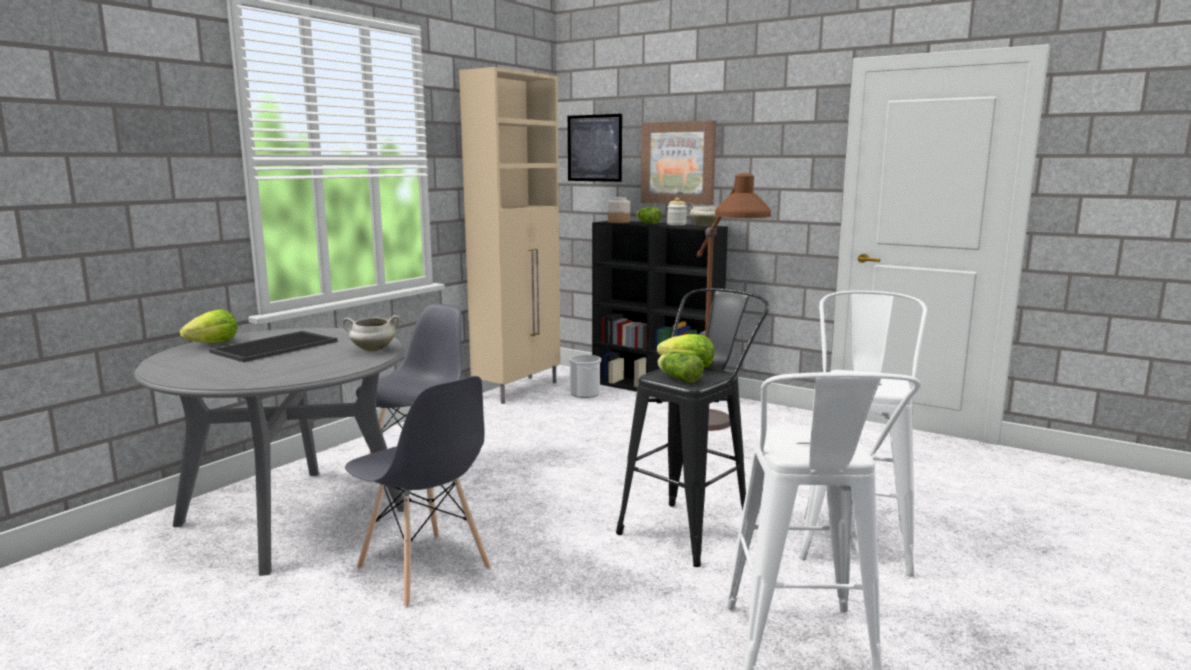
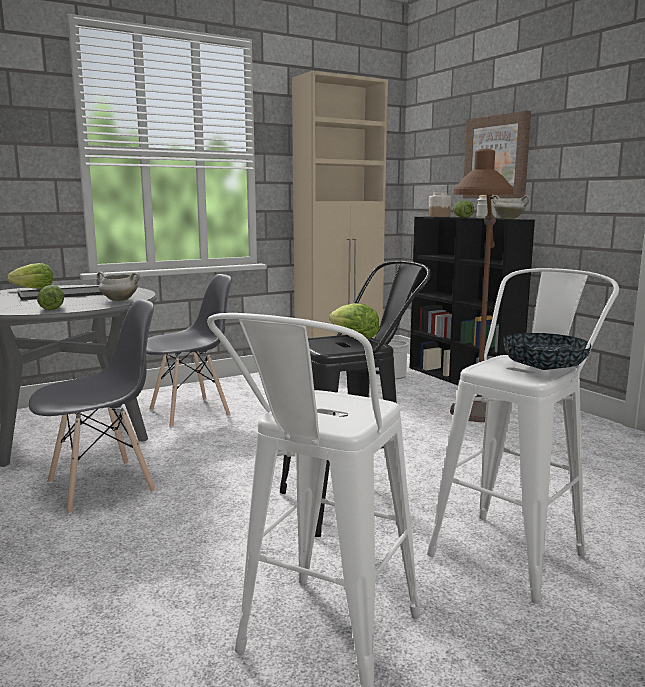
camera: 25 degrees right, 0 degrees up
(424, 569) = (102, 486): grey chair -> grey chair turned 105 degrees counterclockwise
(594, 148) = (431, 148): picture -> none
(678, 378) = (325, 344): lettuce -> lettuce (53, 307)
(884, 380) = (543, 370): none -> bowl

